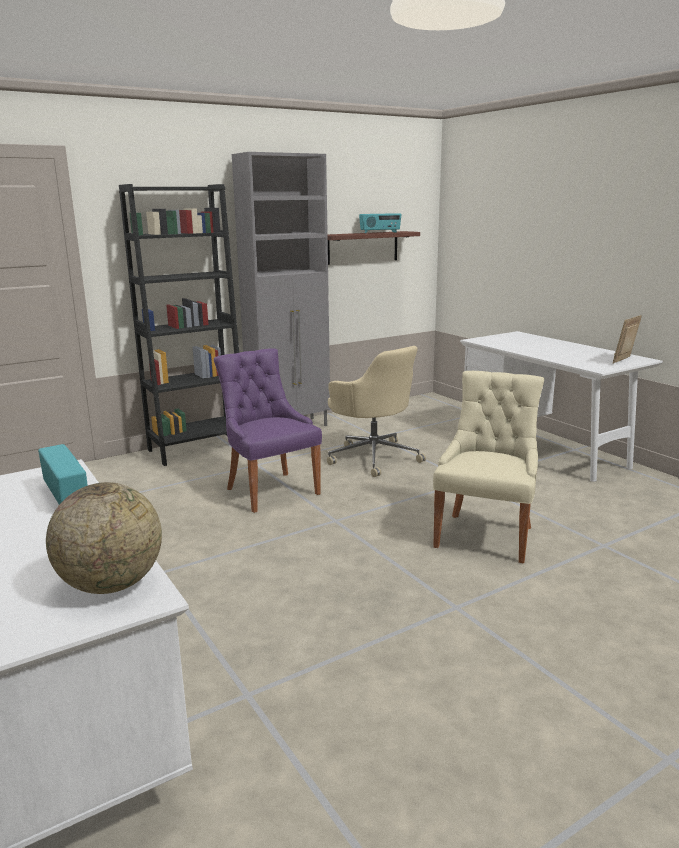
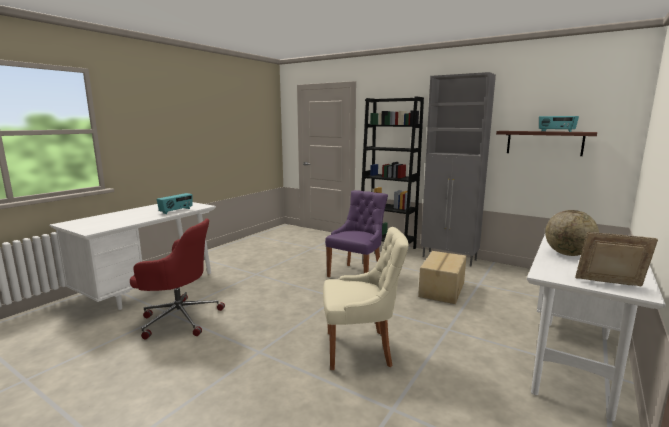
camera: 65 degrees right, 5 degrees down
(112, 584) = (102, 226): globe -> globe (568, 254)
(281, 682) = (179, 318): none -> red office chair
(373, 457) = (441, 289): beige office chair -> cardboard box

